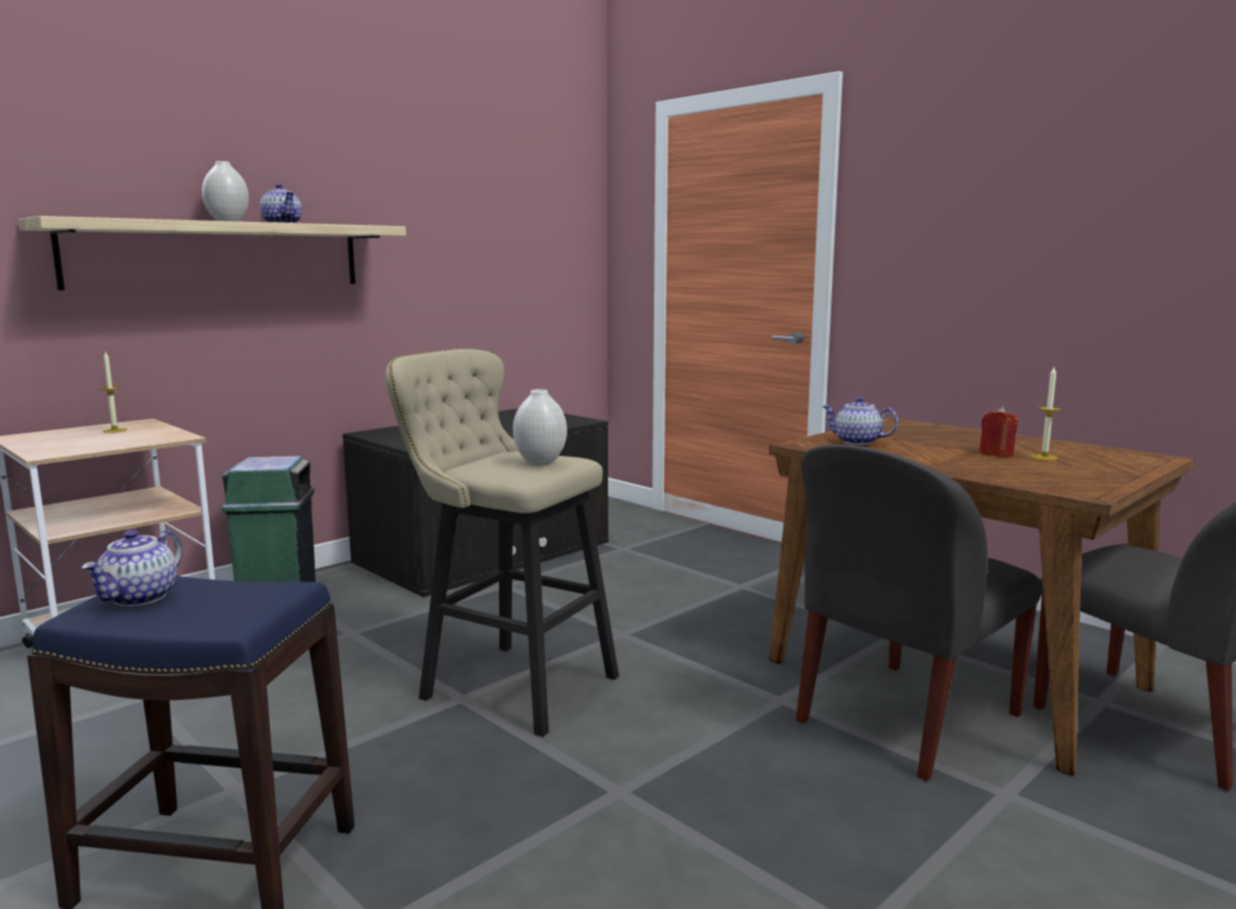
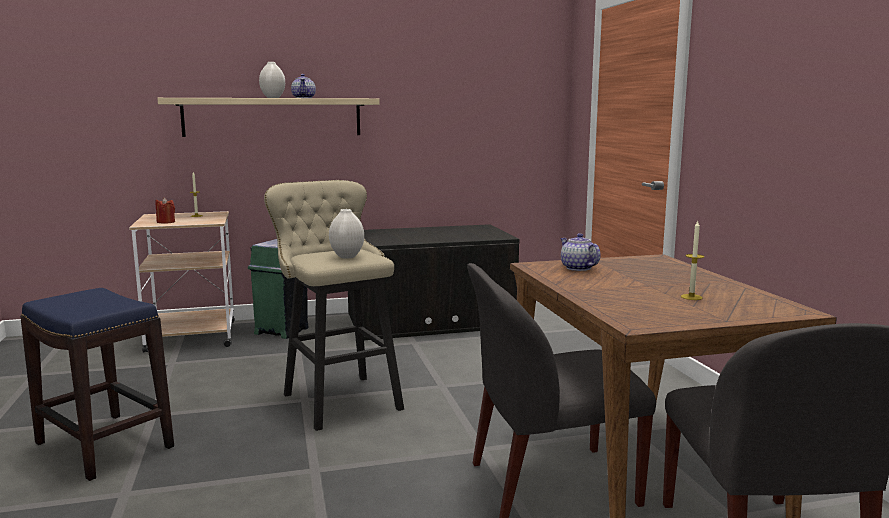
camera: 30 degrees right, 0 degrees up
(140, 598) = (75, 297): teapot -> none
(996, 453) = (659, 289): red candle -> red candle (166, 222)

